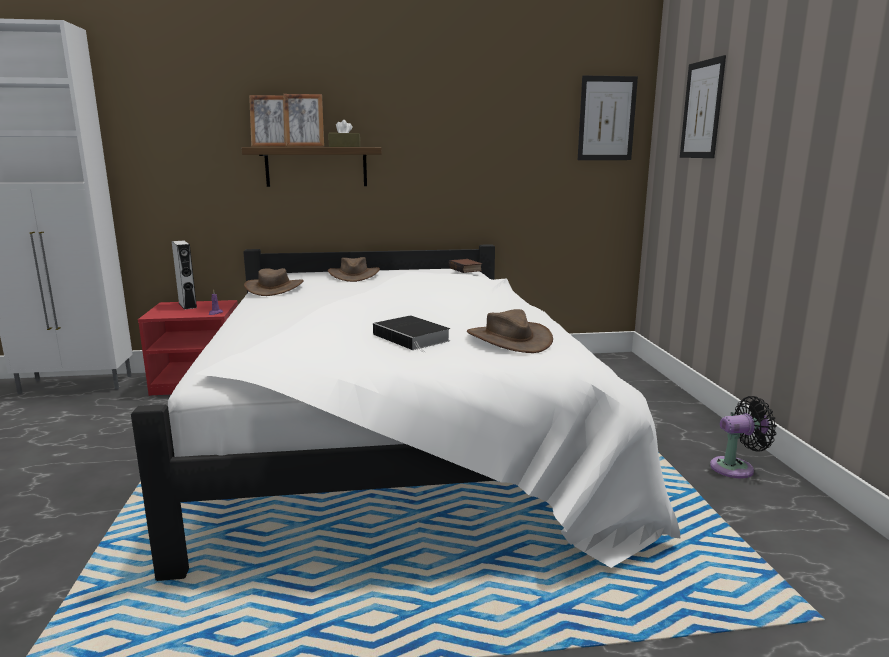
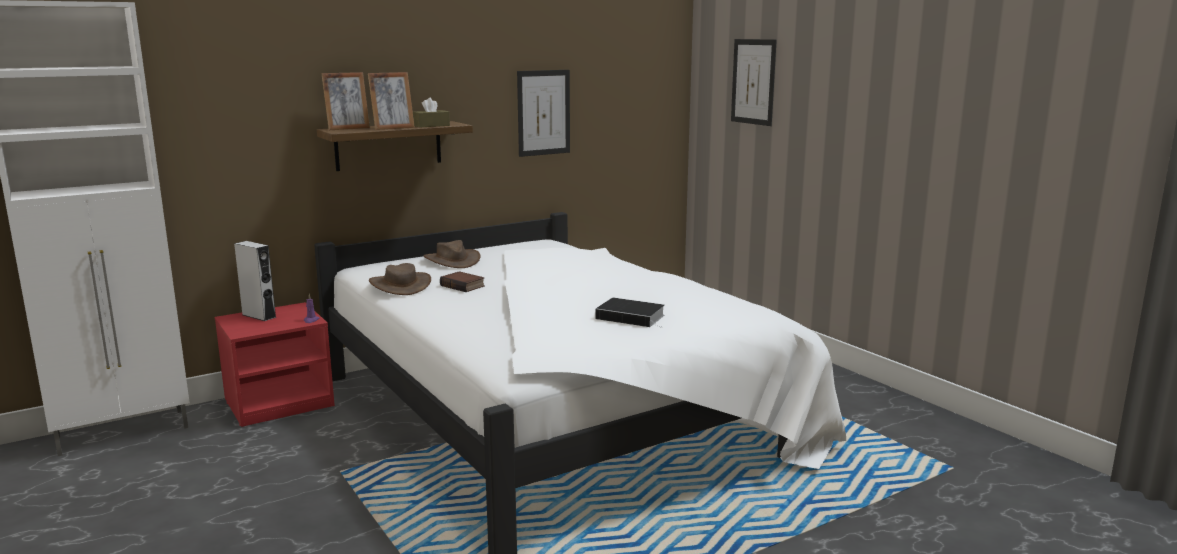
camera: 25 degrees left, 0 degrees up
(466, 269) = (555, 241): book -> book (463, 286)
(508, 340) = (705, 307): brown hat -> none
(606, 118) = (654, 81): picture -> picture (543, 112)
(736, 468) = (839, 387): black fan -> none

